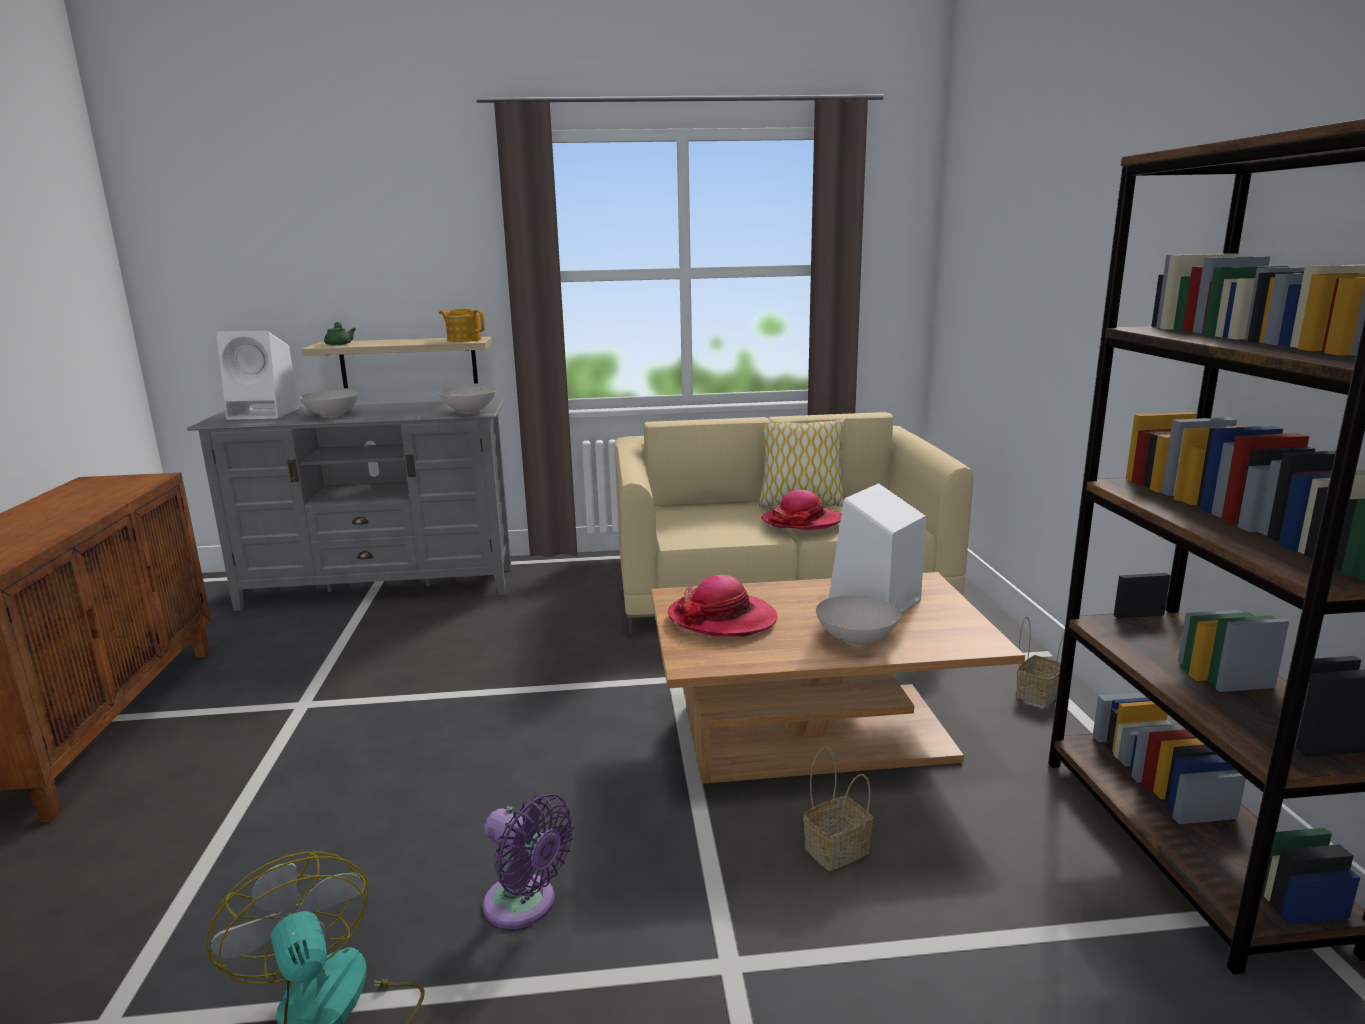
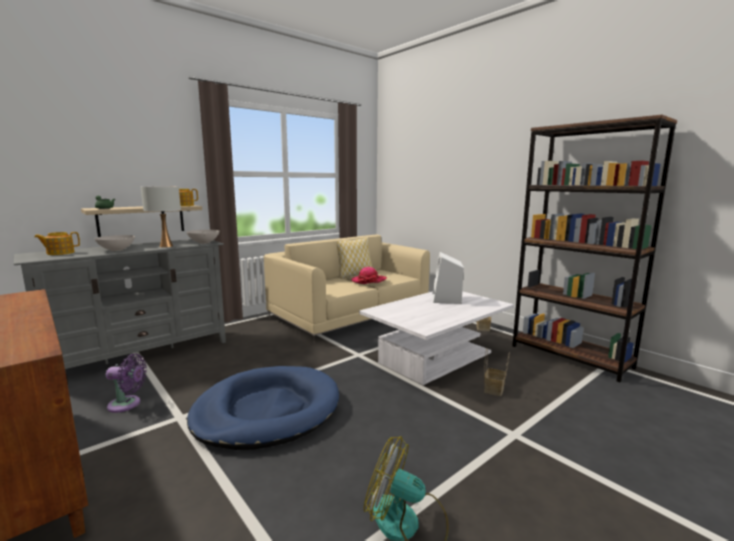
camera: 35 degrees left, 5 degrees down
(265, 414) = (60, 253): white speaker -> teapot
(404, 414) = (166, 246): none -> white table lamp
(407, 736) = (267, 411): none -> blue dog bed
(525, 906) = (422, 449): purple fan -> purple fan (127, 404)
(722, 619) = (406, 314): hat -> none
(816, 733) = (436, 357): brown coffee table -> white coffee table
(855, 640) = (462, 310): white bowl -> none

